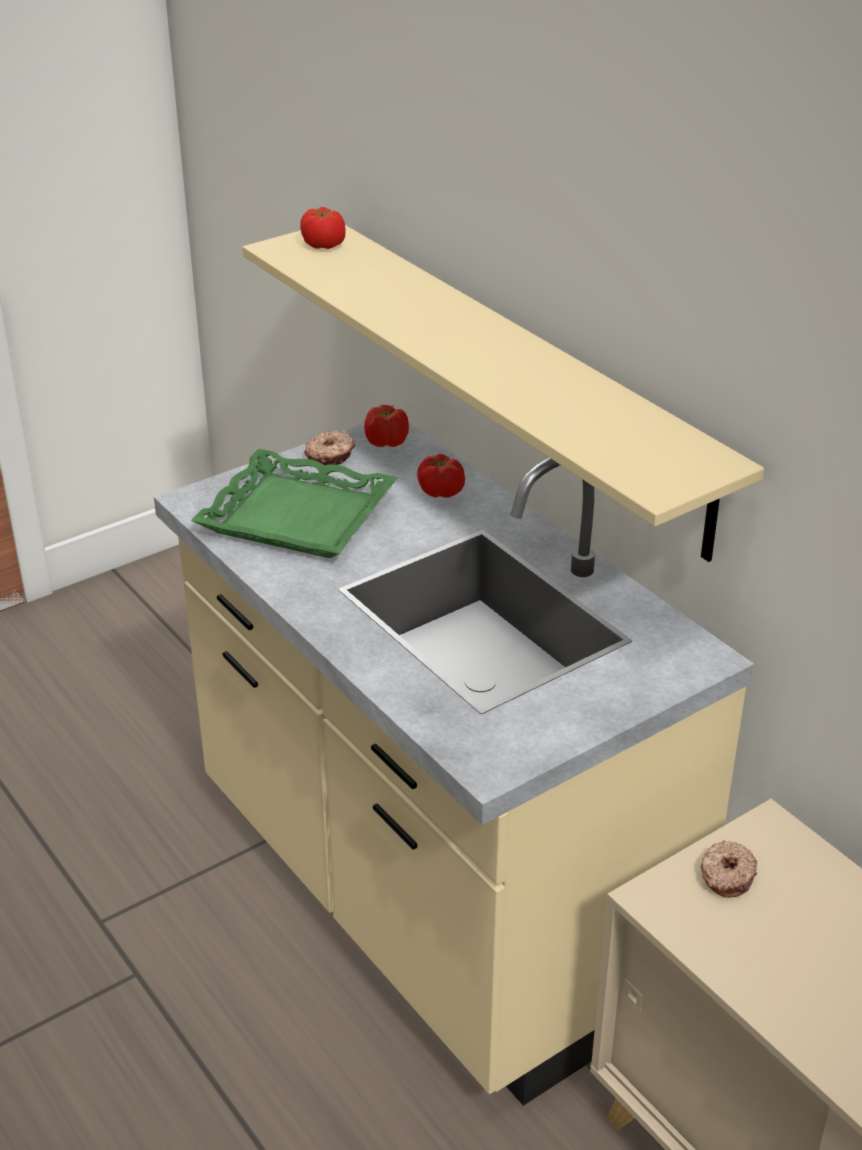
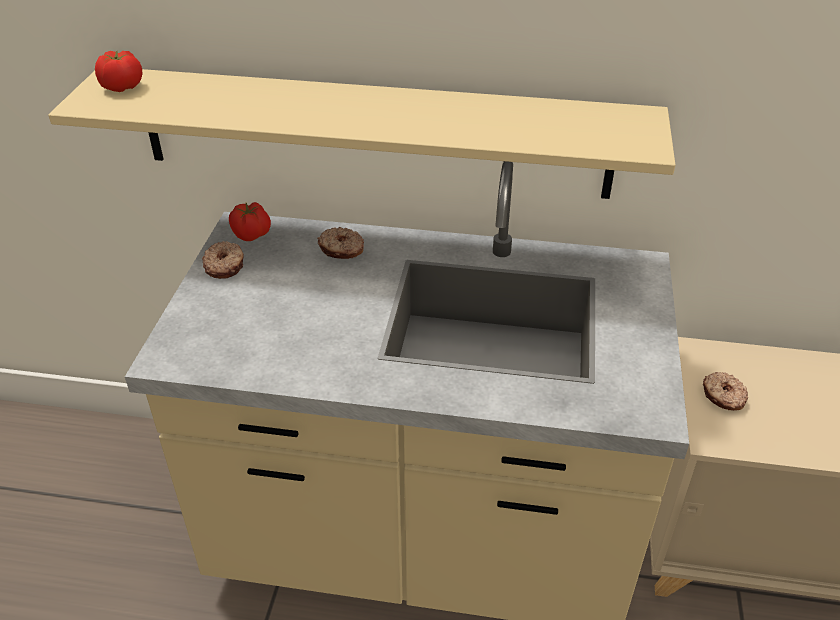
camera: 45 degrees left, 5 degrees up
(296, 517) = (267, 324): green tray -> none
(441, 492) = (341, 249): tomato -> donut

